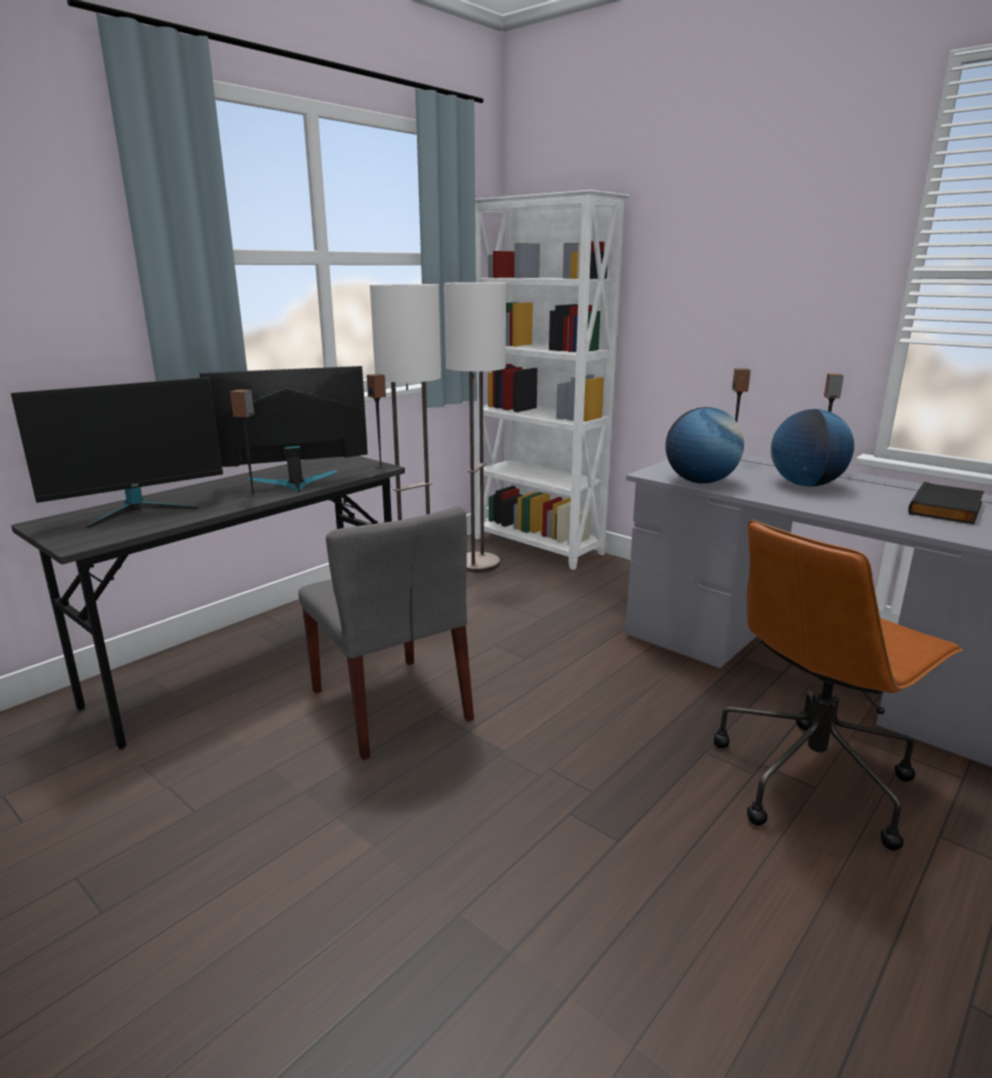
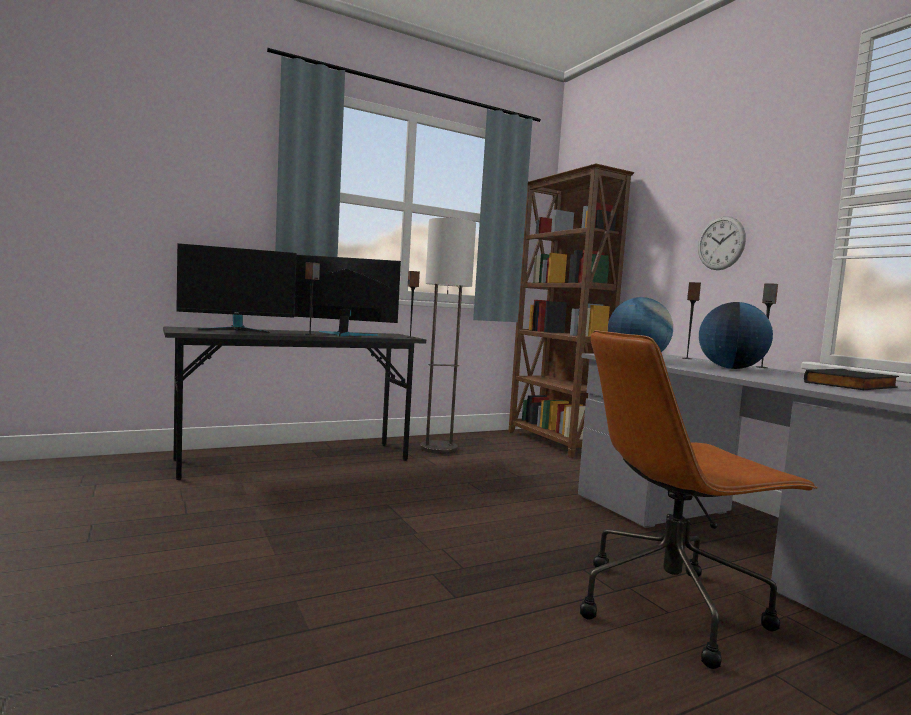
camera: 20 degrees right, 15 degrees down
(391, 705) = (361, 495): grey chair -> none
(478, 564) = (497, 443): floor lamp -> none
(537, 547) = (553, 442): white bookcase -> brown bookcase
(755, 306) = (721, 243): none -> wall clock

